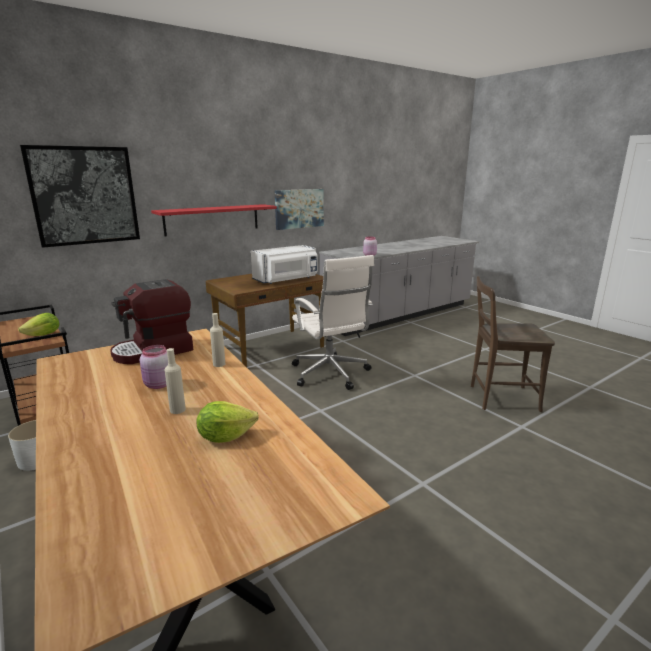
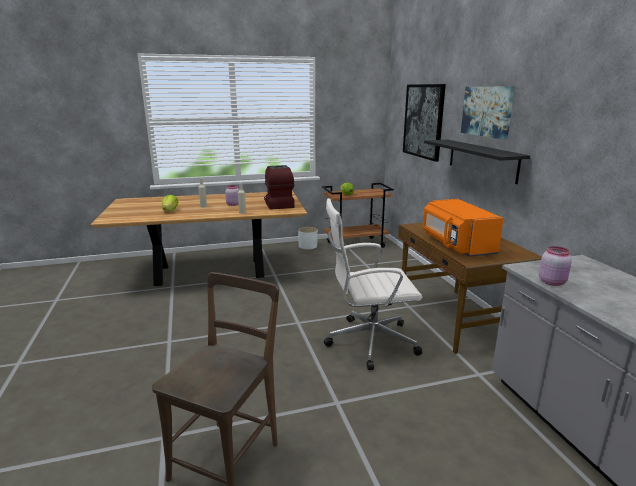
camera: 110 degrees right, 0 degrees up
(212, 219) = (482, 160): red shelf -> black shelf
(287, 280) = (456, 245): white microwave -> orange microwave
(299, 208) = (575, 174): picture -> picture (487, 111)

